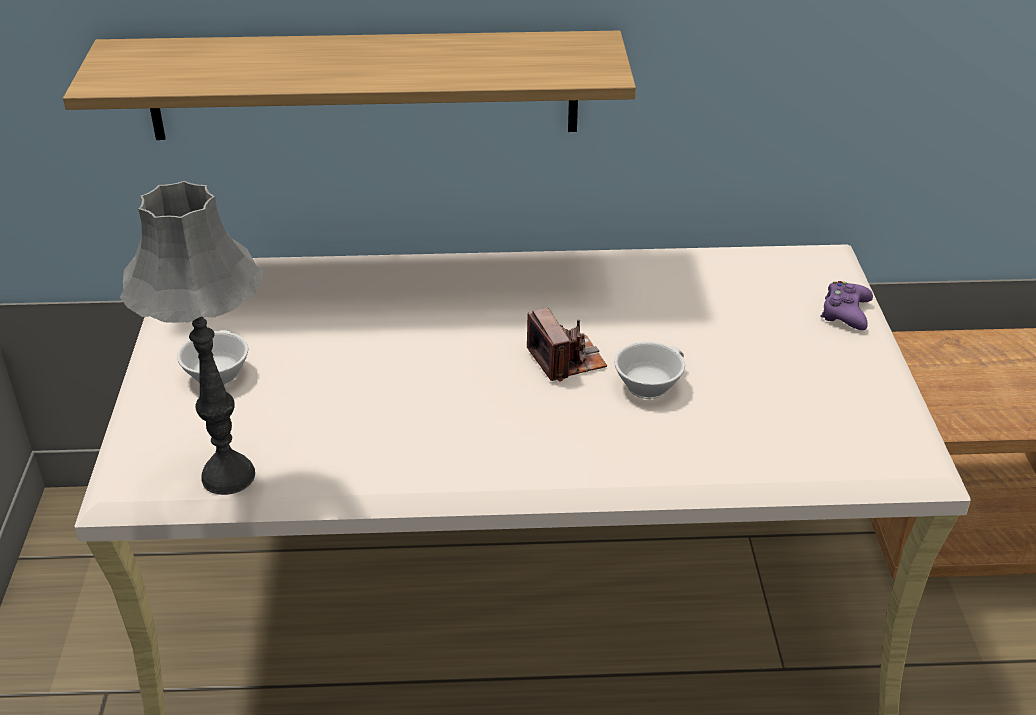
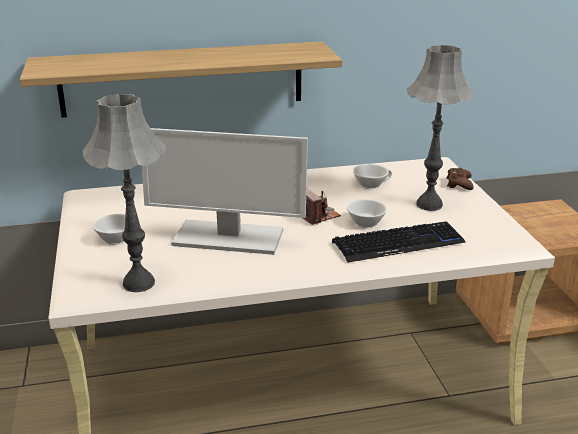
camera: 10 degrees left, 10 degrees down
(398, 395) = (227, 238): none -> monitor
(683, 296) = (370, 184): none -> white cup
(690, 440) = (398, 243): none -> keyboard
(774, 357) = (429, 205): none -> grey table lamp
(845, 312) = (459, 184): purple game controller -> brown game controller

